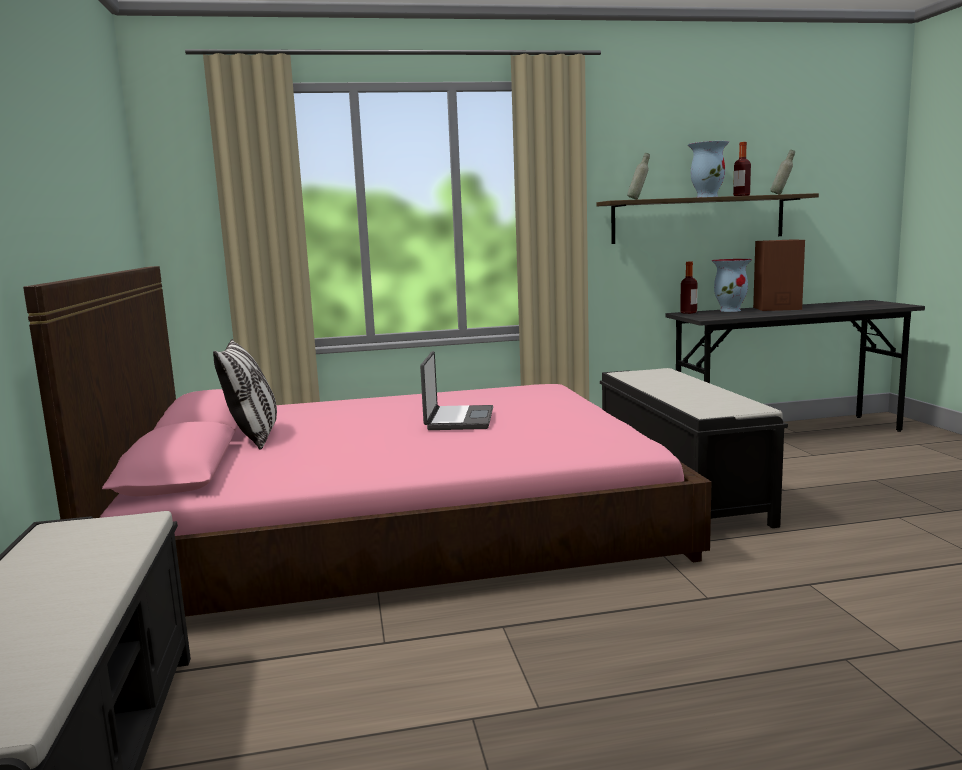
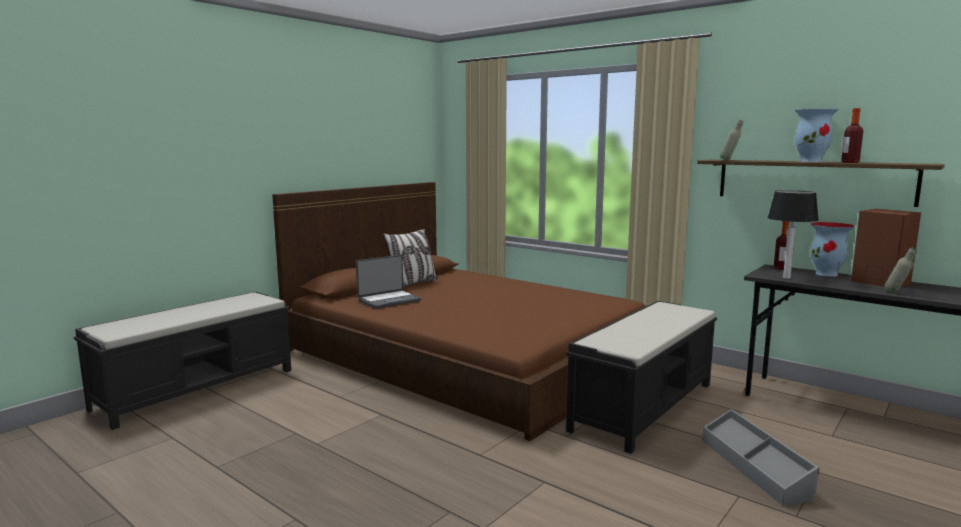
camera: 50 degrees right, 0 degrees up
(396, 520) = (466, 355): pink bed -> brown bed
(458, 419) = (499, 303): laptop -> laptop (388, 300)
(727, 316) = (786, 278): none -> table lamp
(781, 194) = (901, 163): grey bottle -> grey bottle (897, 293)
(849, 495) = (755, 467): none -> grey storage box

